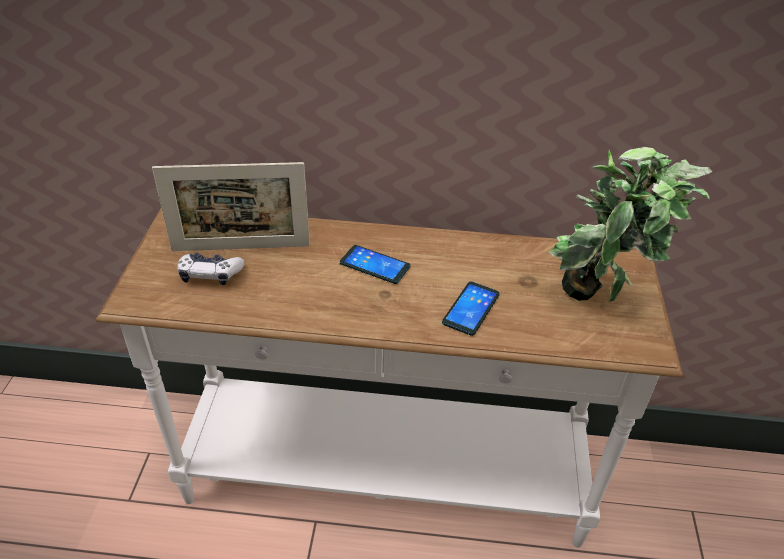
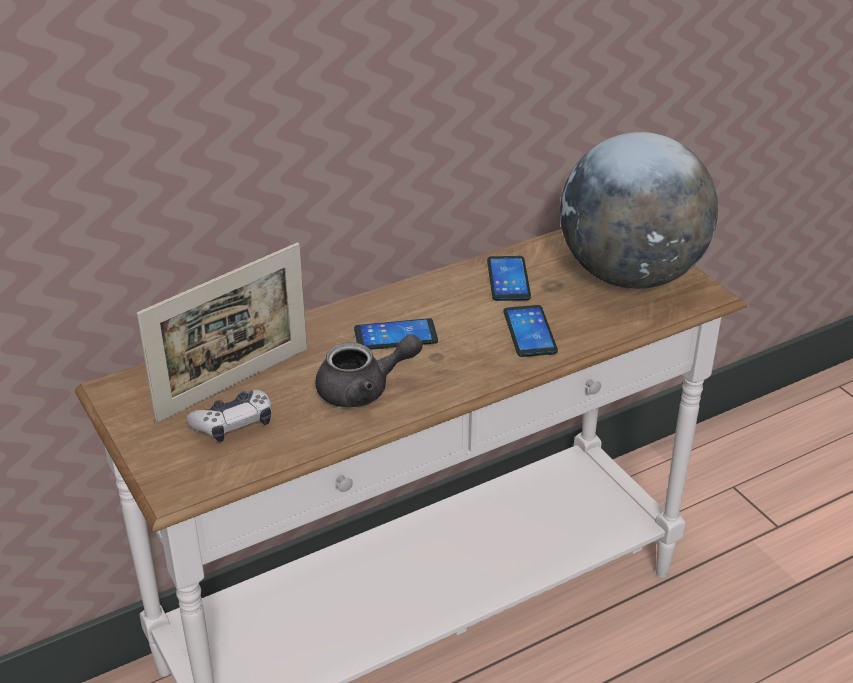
camera: 35 degrees left, 5 degrees down
(311, 293) = (364, 390): none -> grey teapot
(499, 261) = (508, 279): none -> phone
(599, 302) = (630, 276): potted plant -> globe

